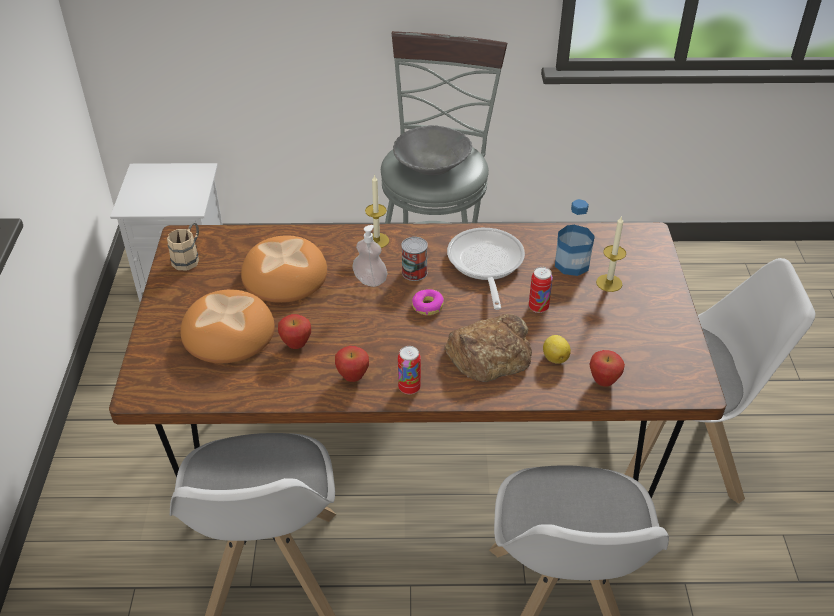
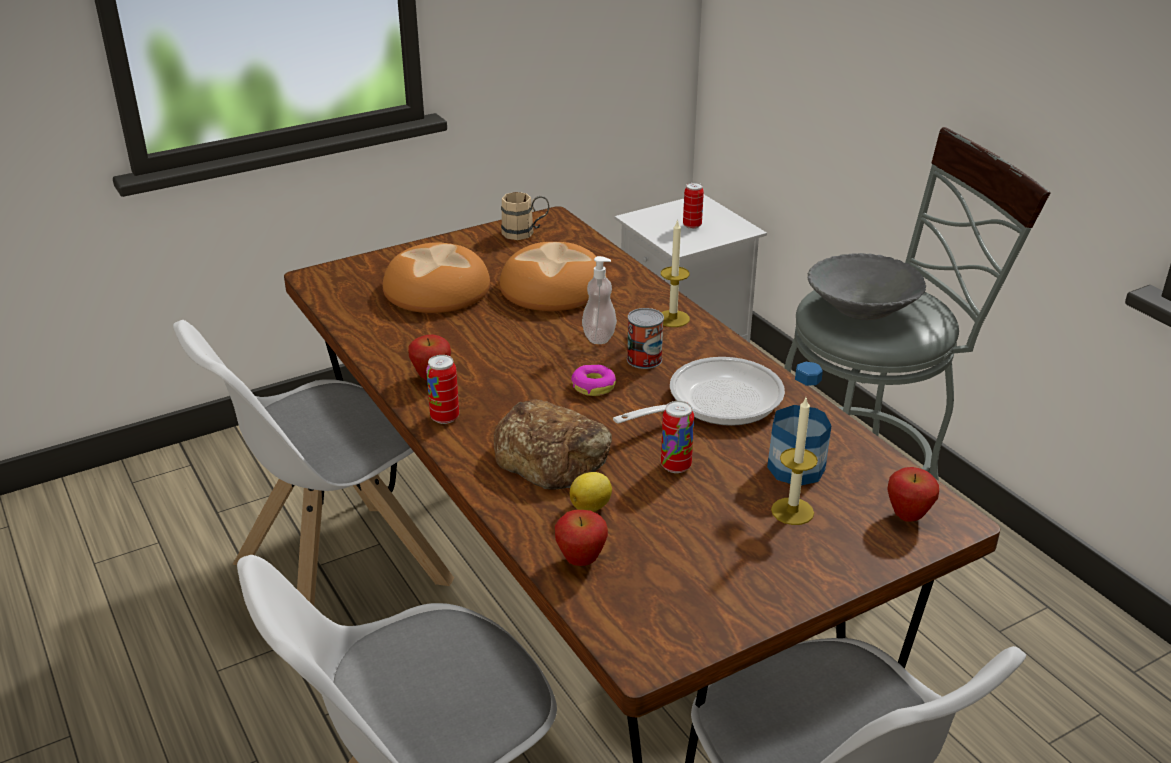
camera: 60 degrees right, 10 degrees down
(169, 188) = (692, 225): none -> can
(296, 345) = (452, 330): apple -> apple (908, 517)

